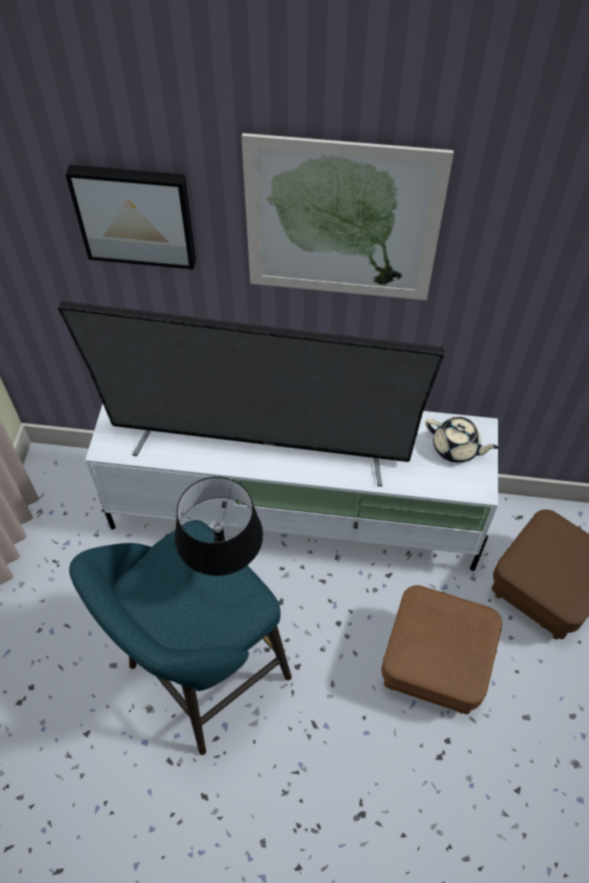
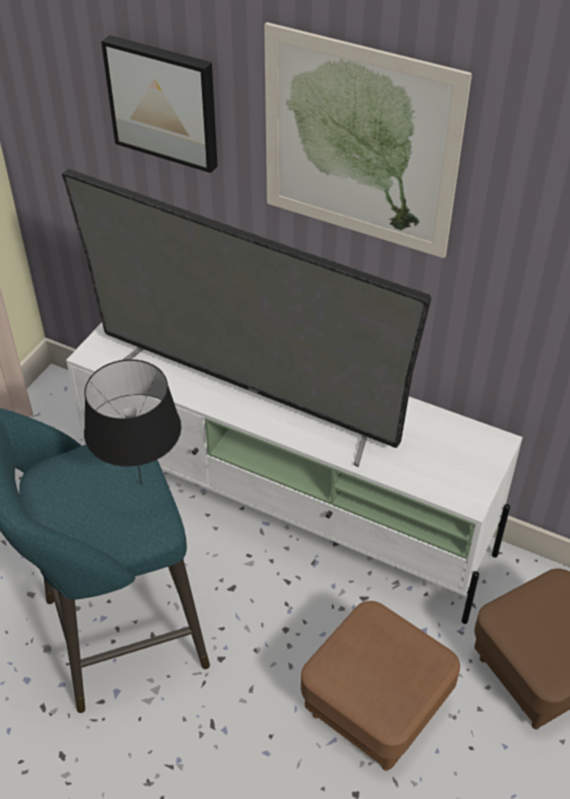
camera: 20 degrees right, 10 degrees down
(456, 448) = (460, 452): beige teapot -> none

